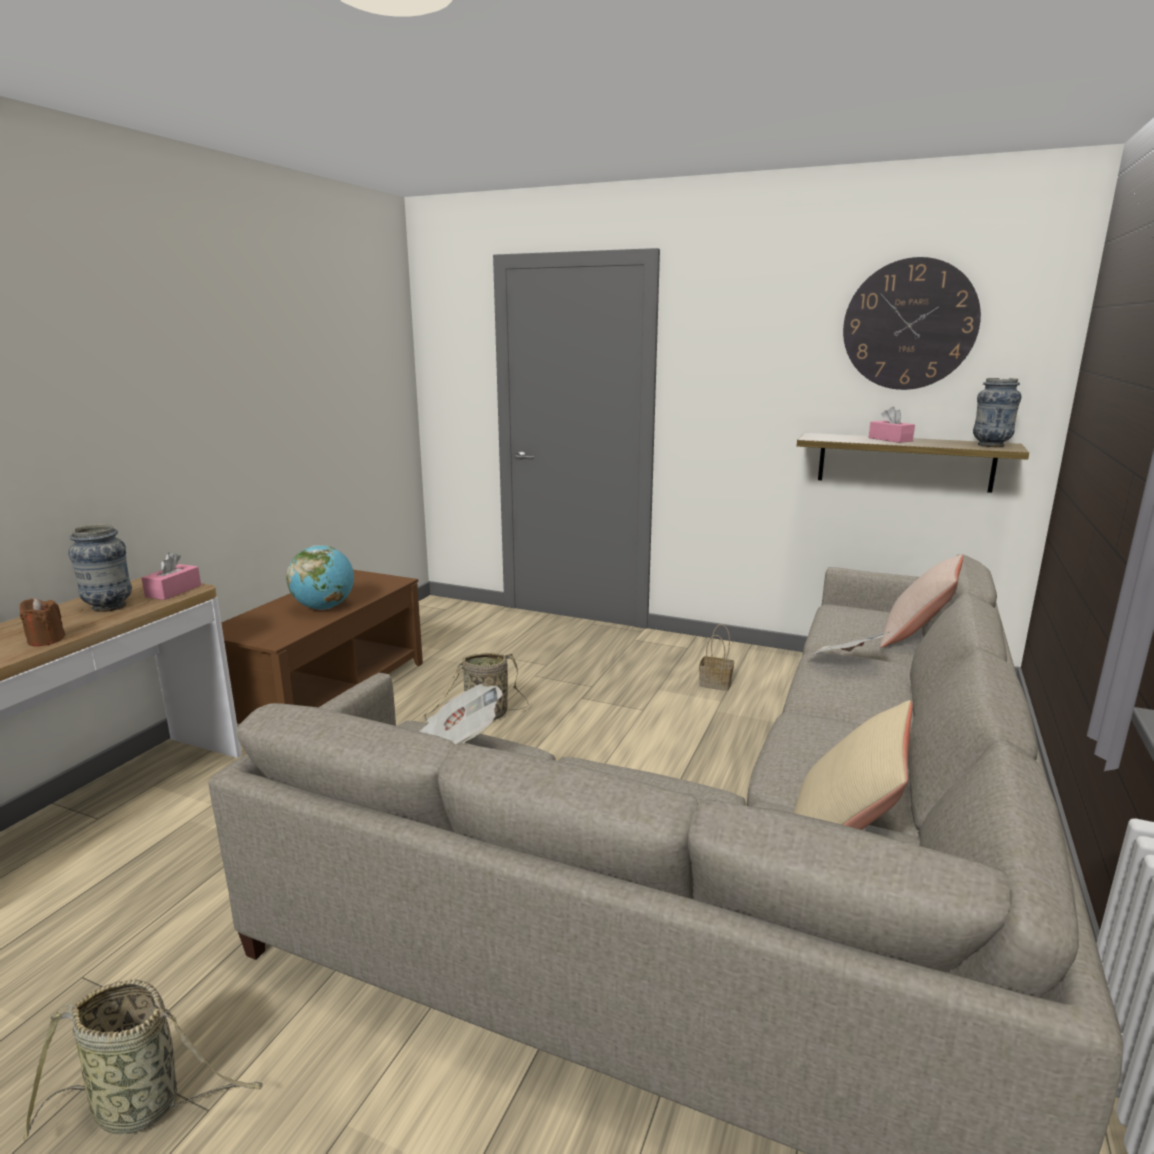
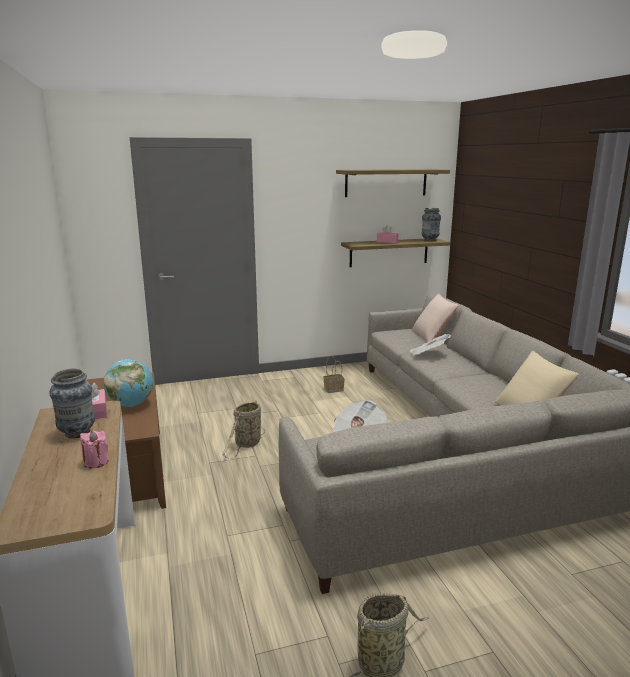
camera: 40 degrees left, 0 degrees up
(46, 640) = (96, 462): brown candle -> pink candle
(909, 325) = (386, 183): wall clock -> shelf

